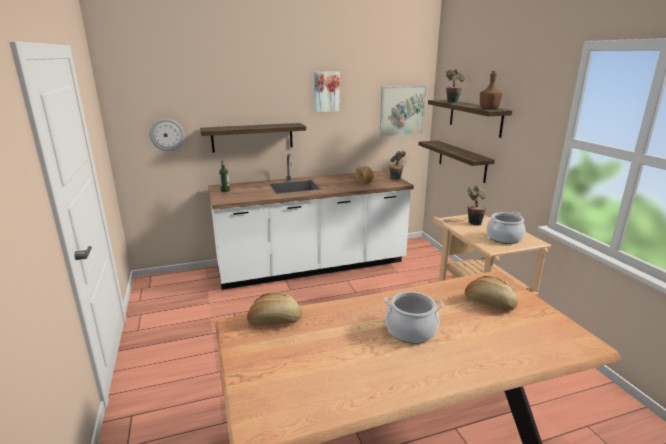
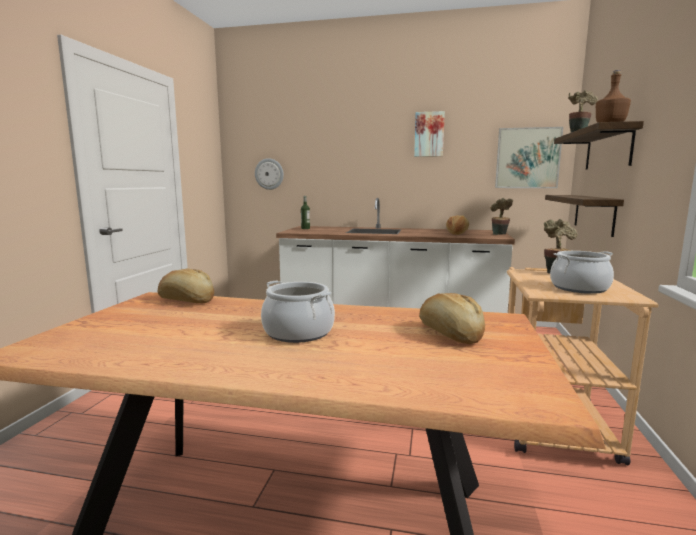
camera: 30 degrees right, 10 degrees down
(252, 137) = (346, 181): shelf -> none

